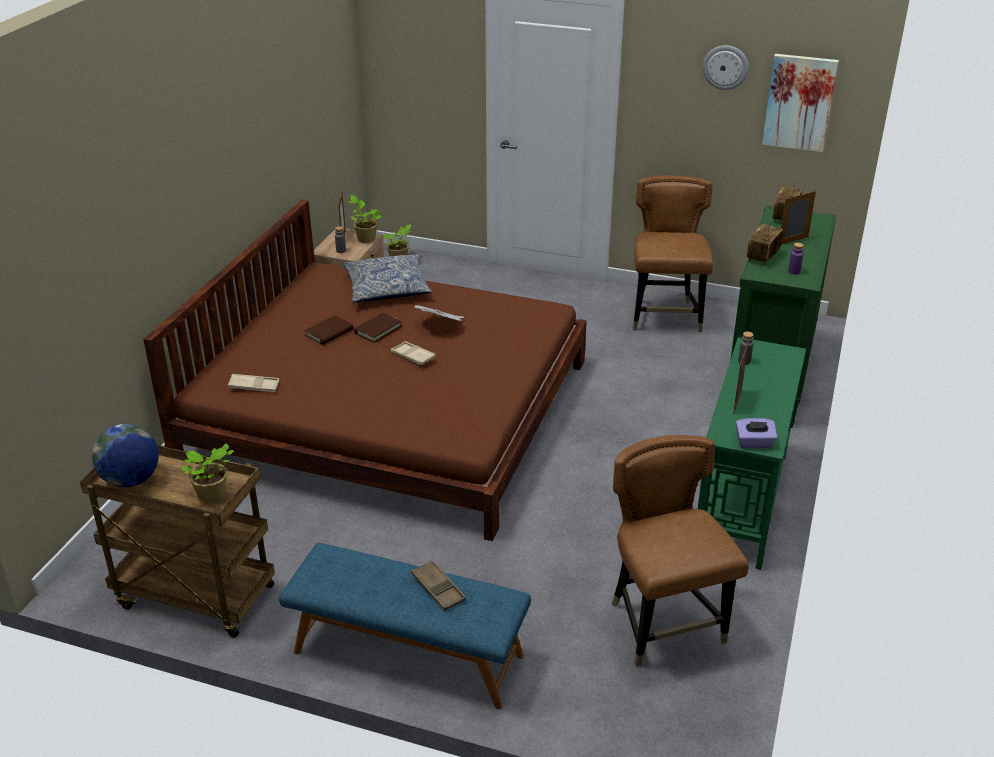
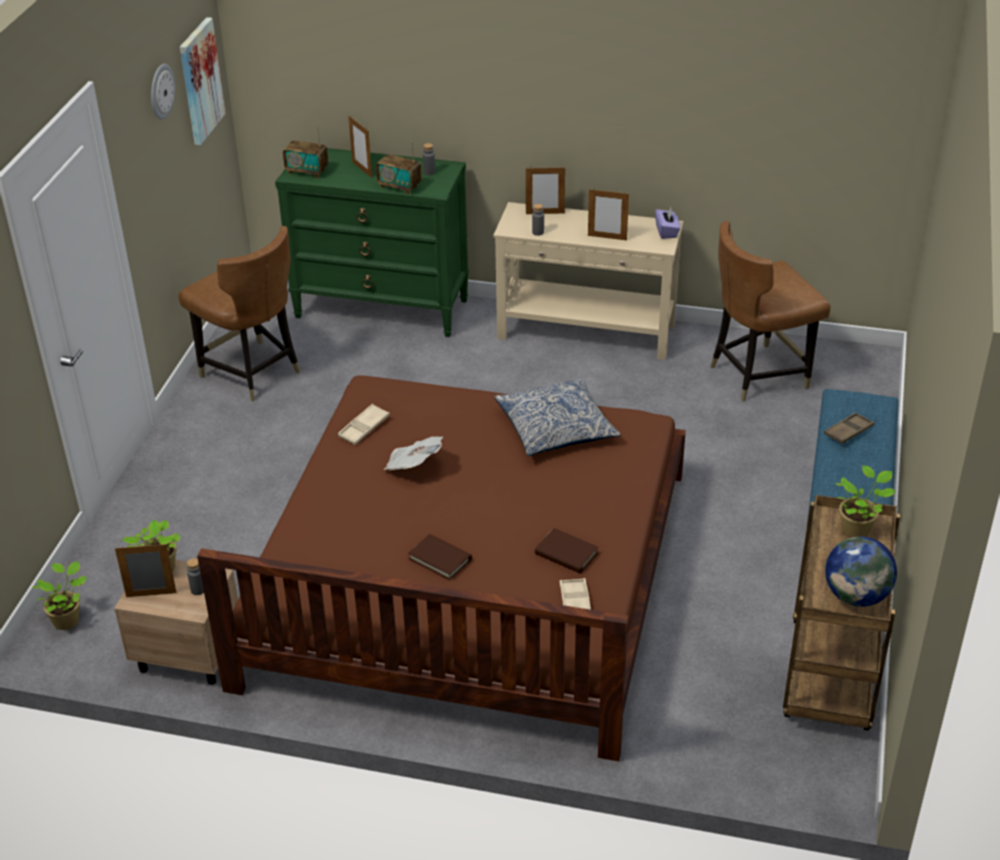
camera: 95 degrees left, 5 degrees up
(378, 330) = (430, 517): brown book -> brown book (566, 554)
(387, 288) = (320, 524): pillow -> pillow (555, 428)
(413, 356) = (490, 479): beige tray -> beige tray (364, 428)
(665, 316) = (252, 372): brown chair -> brown chair turned 135 degrees counterclockwise
(740, 502) = (587, 332): green console table -> beige console table
(784, 368) = (545, 213): none -> picture frame
(794, 272) = (429, 172): purple bottle -> grey bottle

